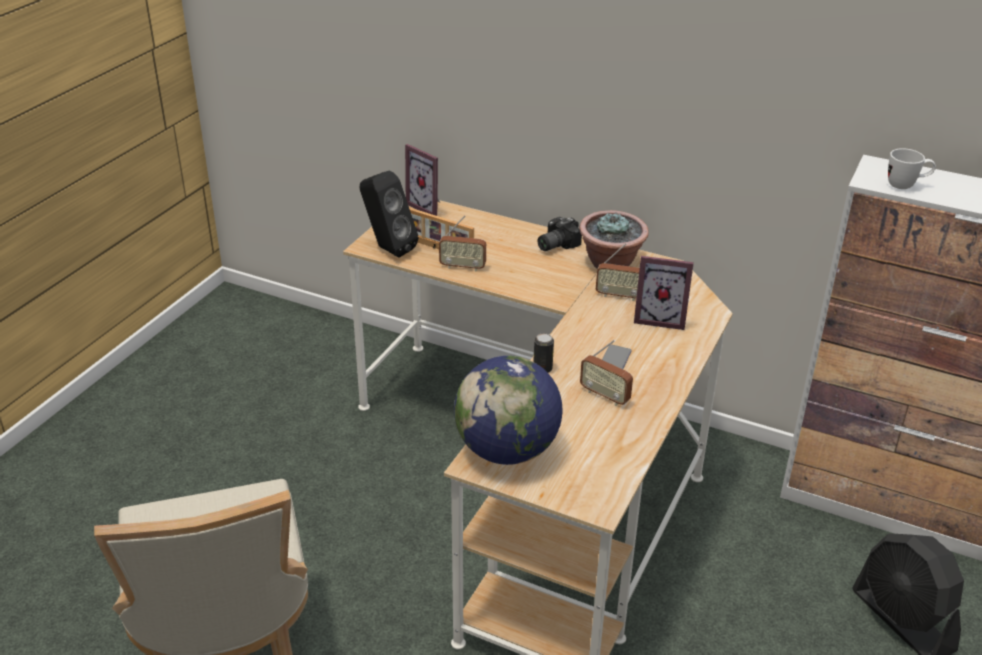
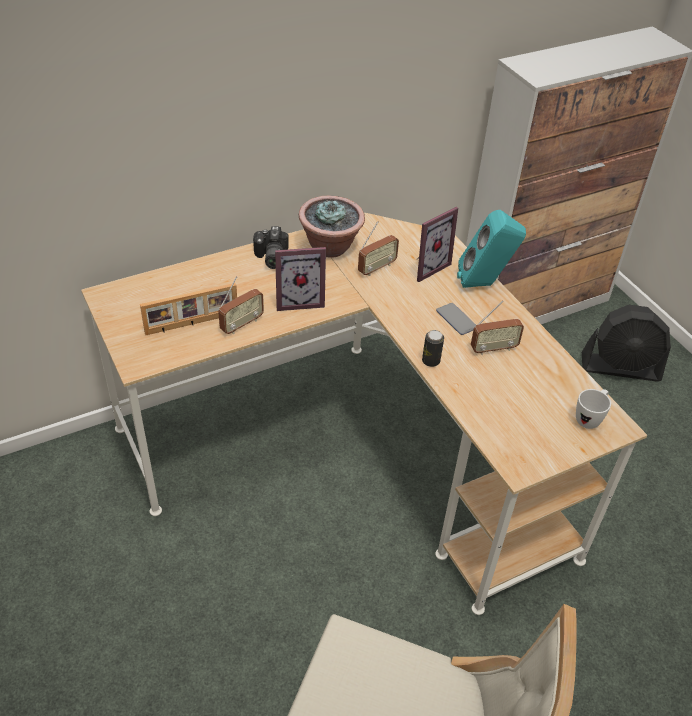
camera: 55 degrees left, 10 degrees up
(387, 249) = (158, 353): black speaker -> none
(429, 207) = (121, 291): picture frame -> picture frame (299, 300)
(507, 450) = (516, 439): globe -> none
(686, 358) = (485, 284): none -> turquoise speaker
(906, 186) = (559, 70): white mug -> white mug (590, 418)

